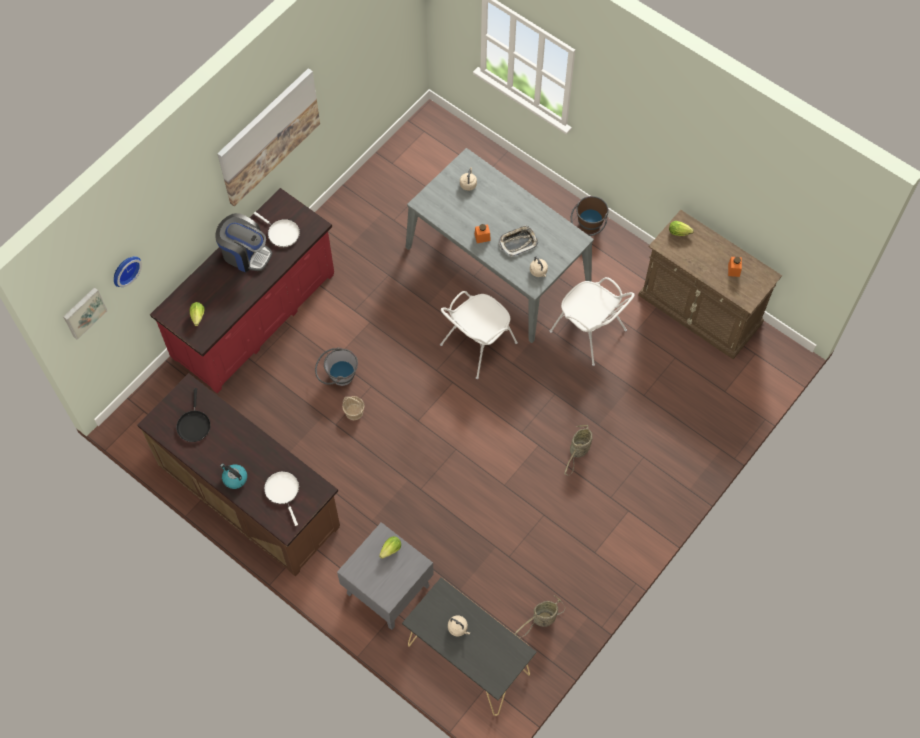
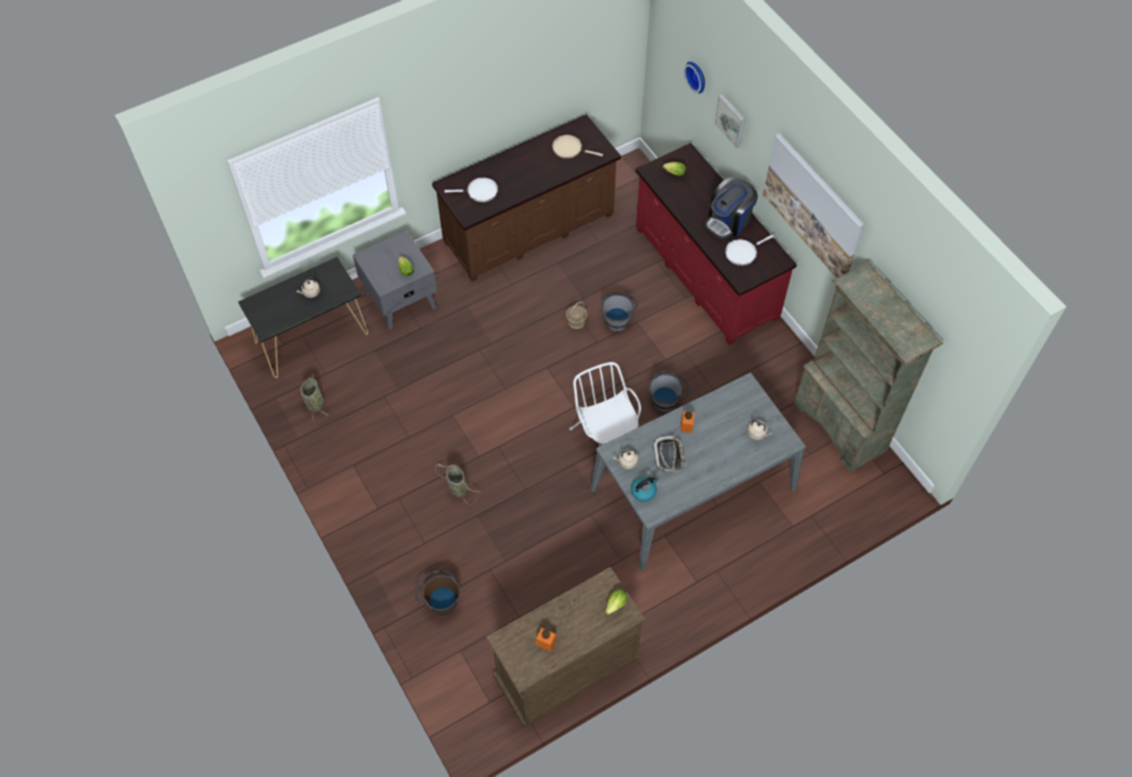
camera: 110 degrees right, 5 degrees down
(83, 312) = (667, 47): picture -> picture (731, 120)
(194, 424) = (569, 149): black frying pan -> beige frying pan
(234, 478) = (507, 163): kettle -> kettle (643, 491)
(390, 170) = (840, 427): none -> green bookcase
(414, 308) = (667, 399): none -> grey bucket
(588, 227) = (708, 592): brown bucket -> brown bucket (439, 600)
(590, 333) = (580, 546): white chair -> none

